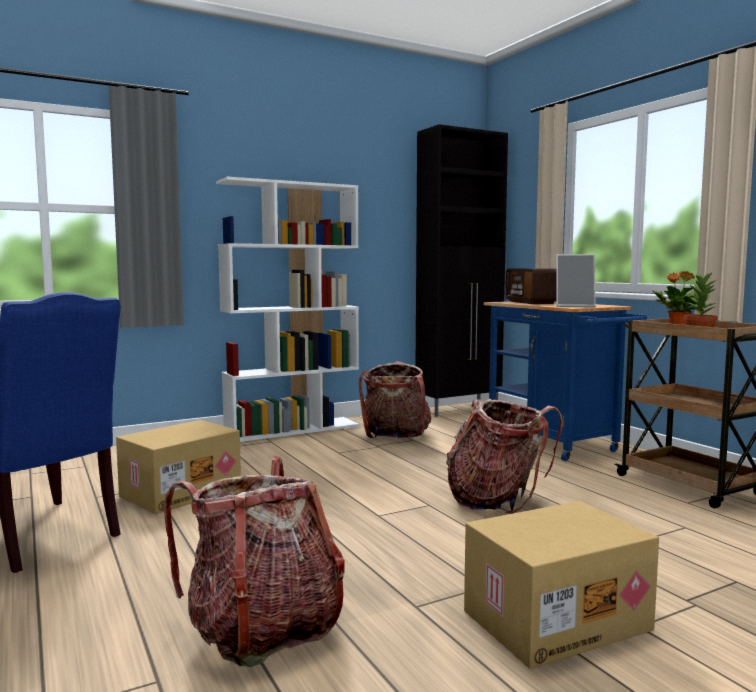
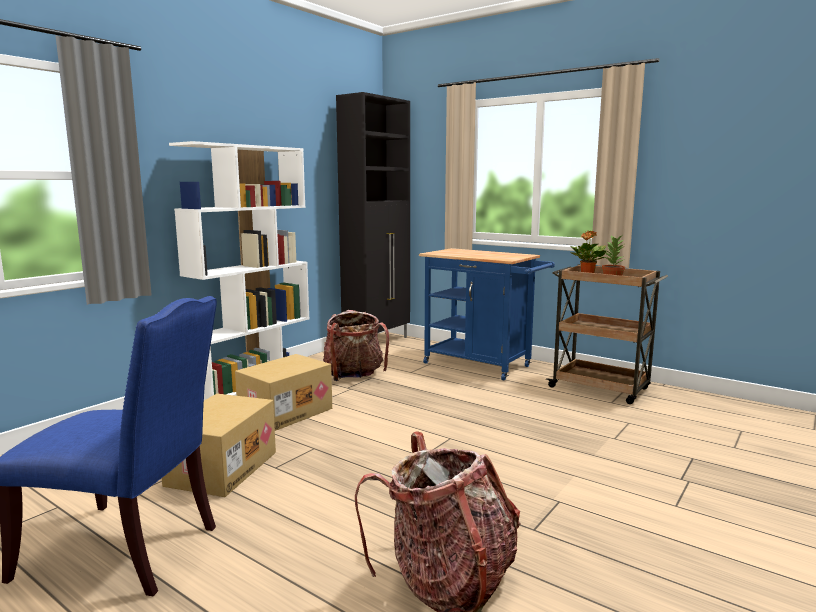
camera: 25 degrees left, 5 degrees up
(497, 500) = (493, 424): backpack -> none
(531, 302) = (457, 252): radio -> none
(555, 618) = (626, 514): cardboard box -> cardboard box (285, 412)
(574, 306) = (504, 257): picture frame -> none

